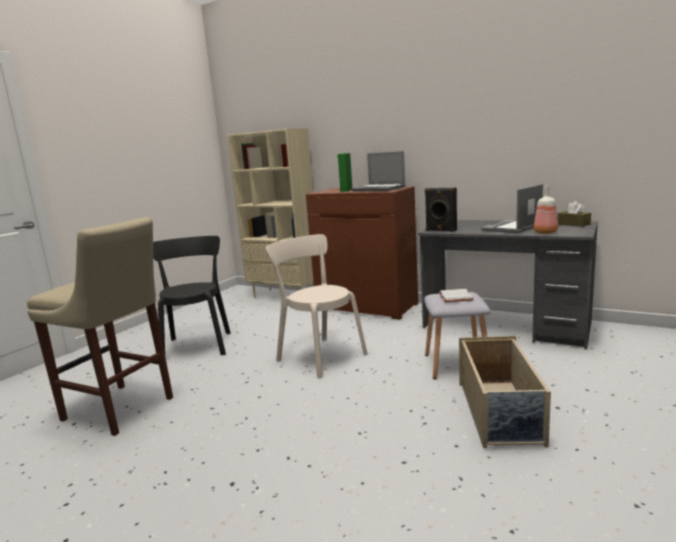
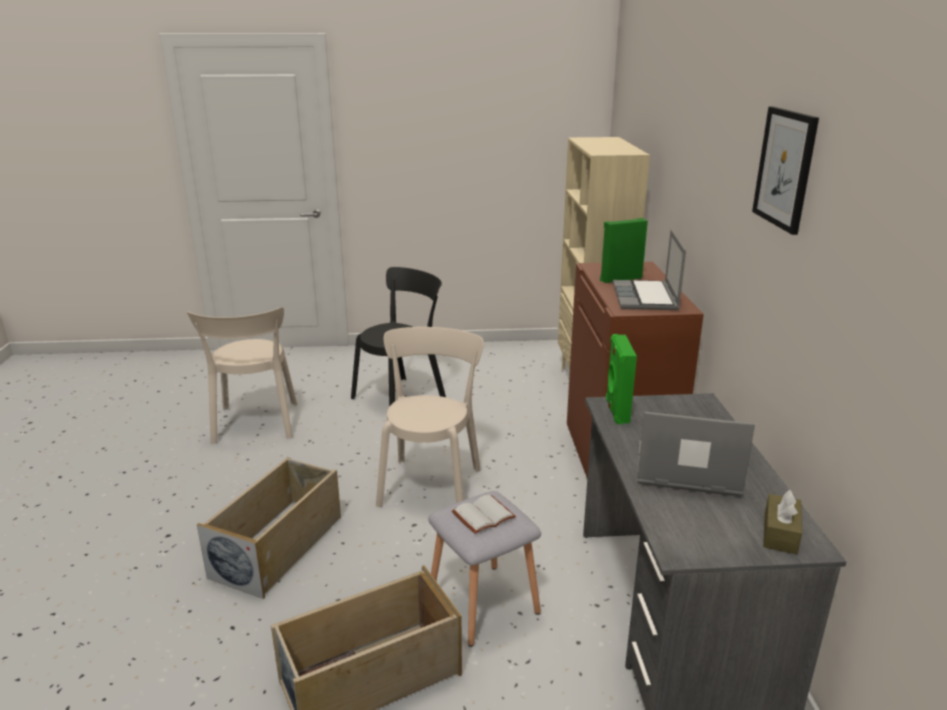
camera: 55 degrees right, 10 degrees up
(121, 410) = (255, 425): beige stool -> beige chair
(320, 425) = (279, 546): none -> beige storage box
(440, 230) = (616, 411): black speaker -> green speaker
(472, 85) = (785, 168): none -> picture
(545, 232) = (670, 511): bottle -> none

